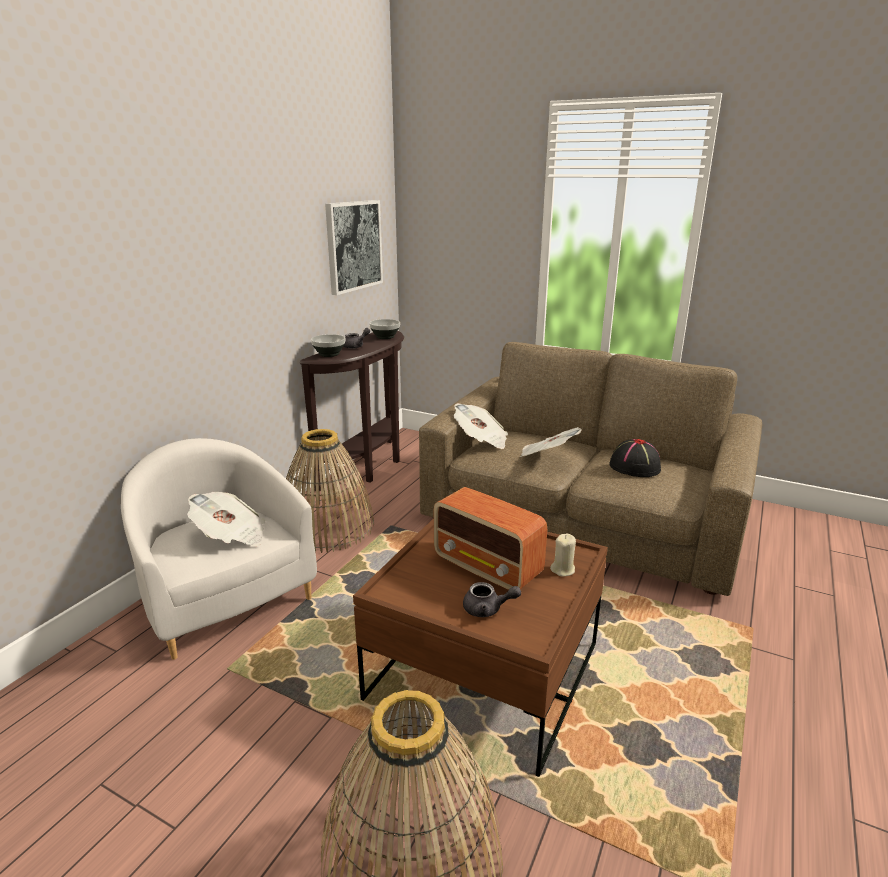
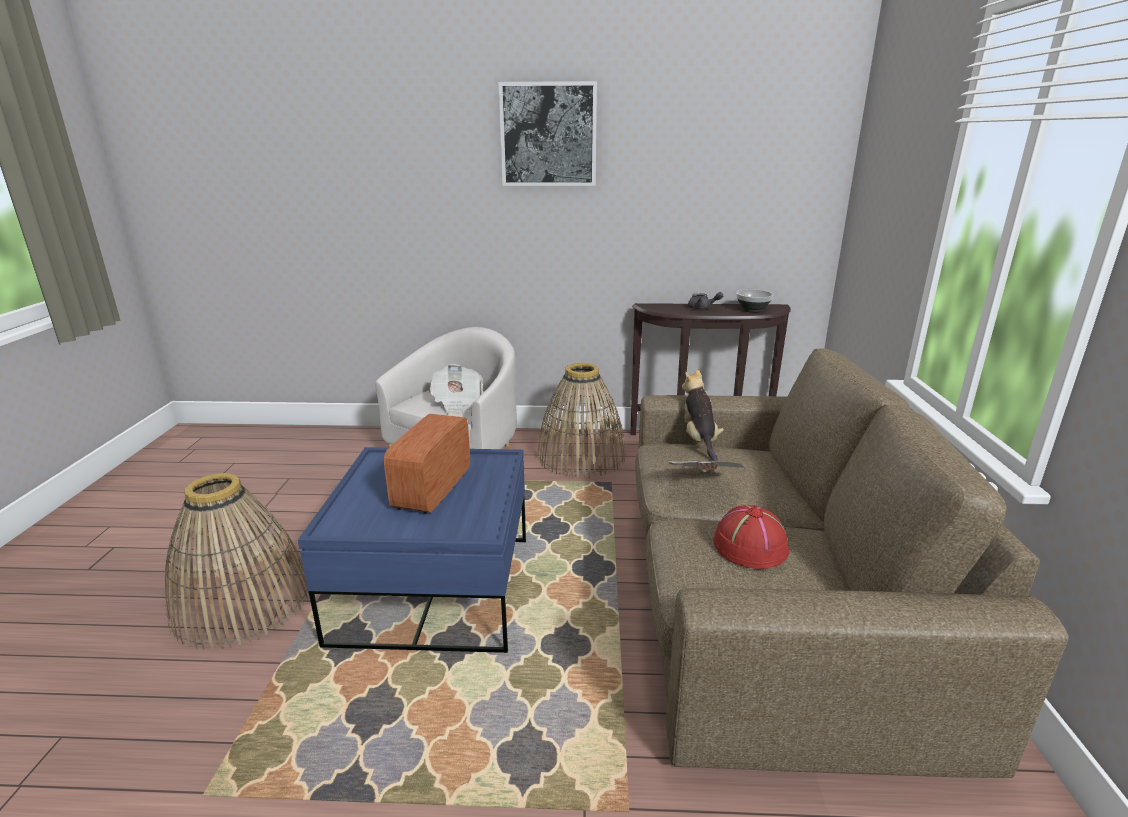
camera: 65 degrees right, 0 degrees up
(328, 354) = (662, 306): bowl -> none
(353, 246) = (752, 203): picture -> picture (548, 135)
(481, 440) = (699, 440): newspaper -> plush toy
(484, 671) = (435, 589): brown coffee table -> blue coffee table
(487, 609) = (369, 502): grey teapot -> none
(563, 569) = (448, 527): beige candle -> none
(634, 467) = (749, 546): black hat -> red hat

